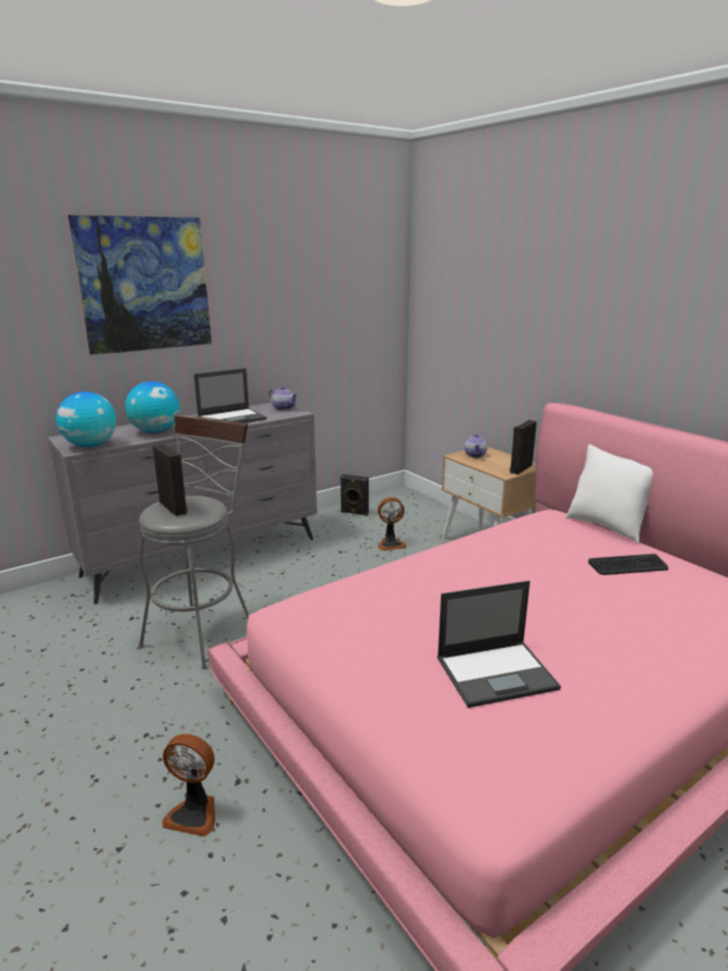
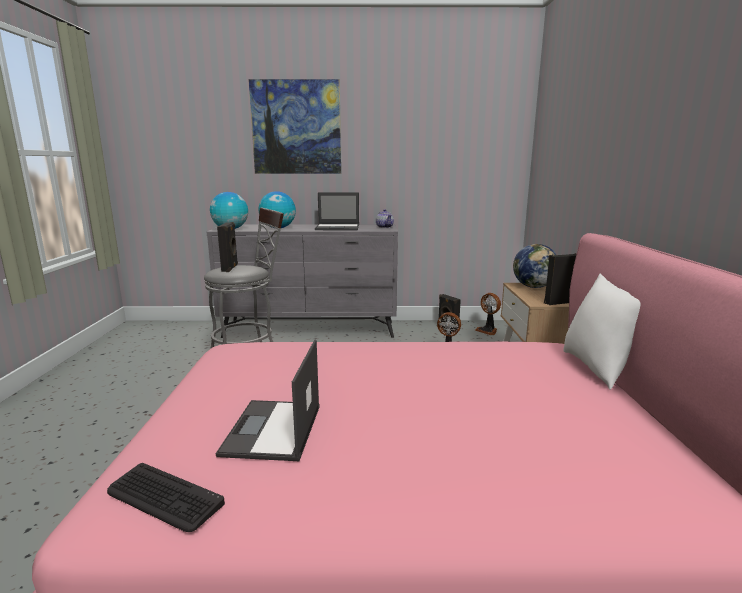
camera: 35 degrees right, 5 degrees down
(194, 813) = (102, 464): fan -> fan (488, 330)
(475, 455) = (534, 287): teapot -> globe
(497, 673) = (273, 430): laptop -> laptop turned 75 degrees clockwise
(628, 566) = (558, 402): keyboard -> keyboard (164, 497)

